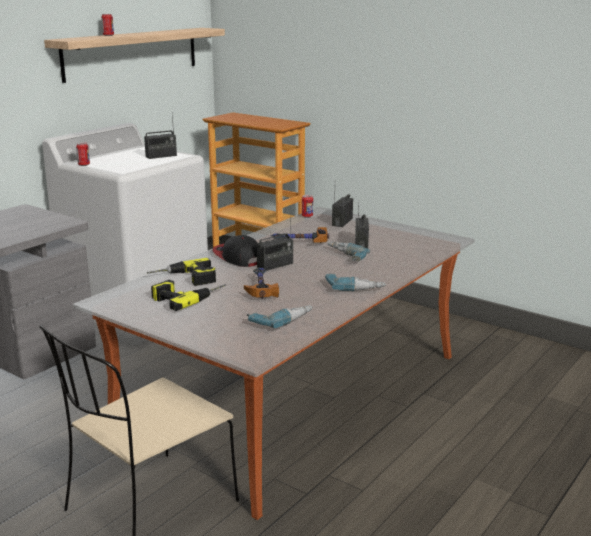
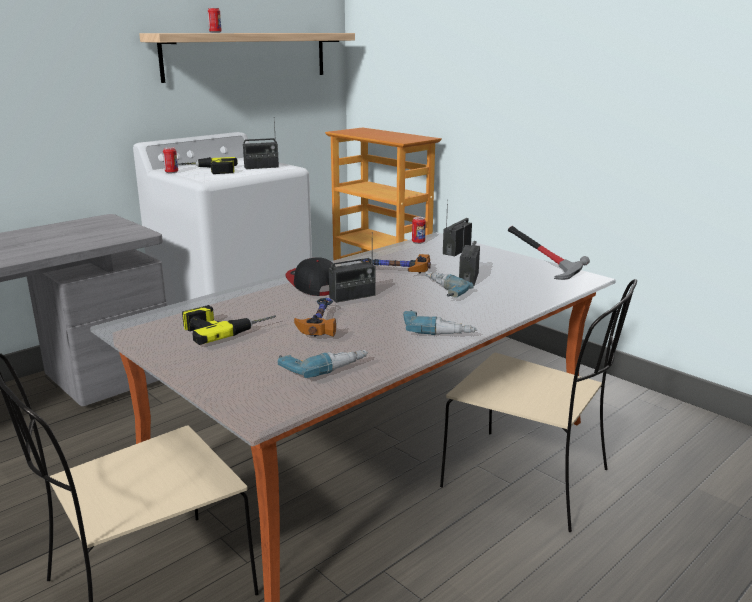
camera: 10 degrees right, 0 degrees up
(184, 279) = (236, 305): power drill -> power drill (208, 171)
(420, 233) = (548, 268): none -> hammer
(421, 402) = (529, 480): none -> beige chair

